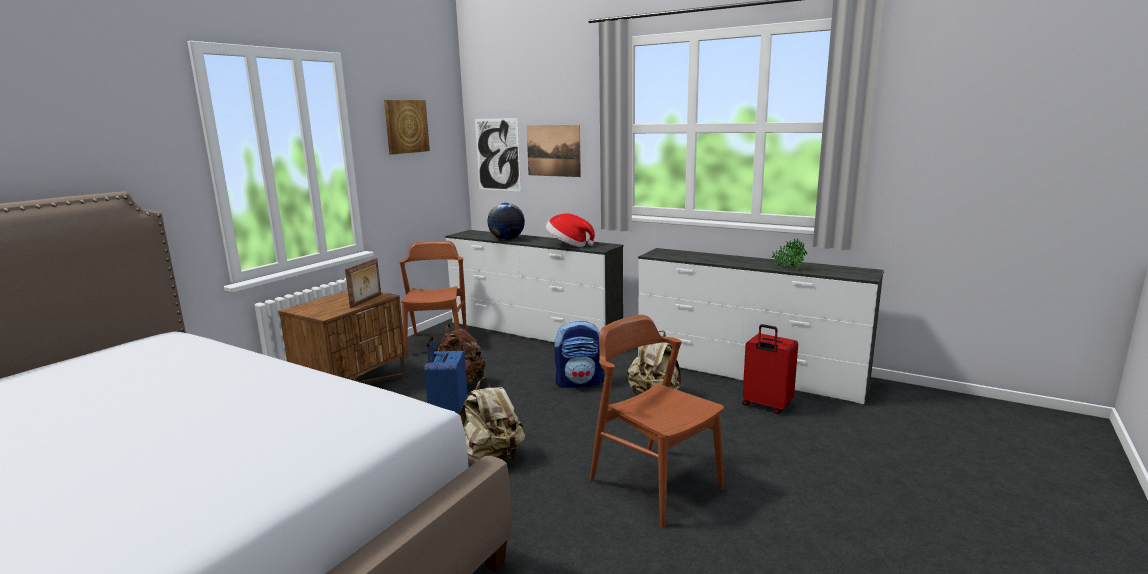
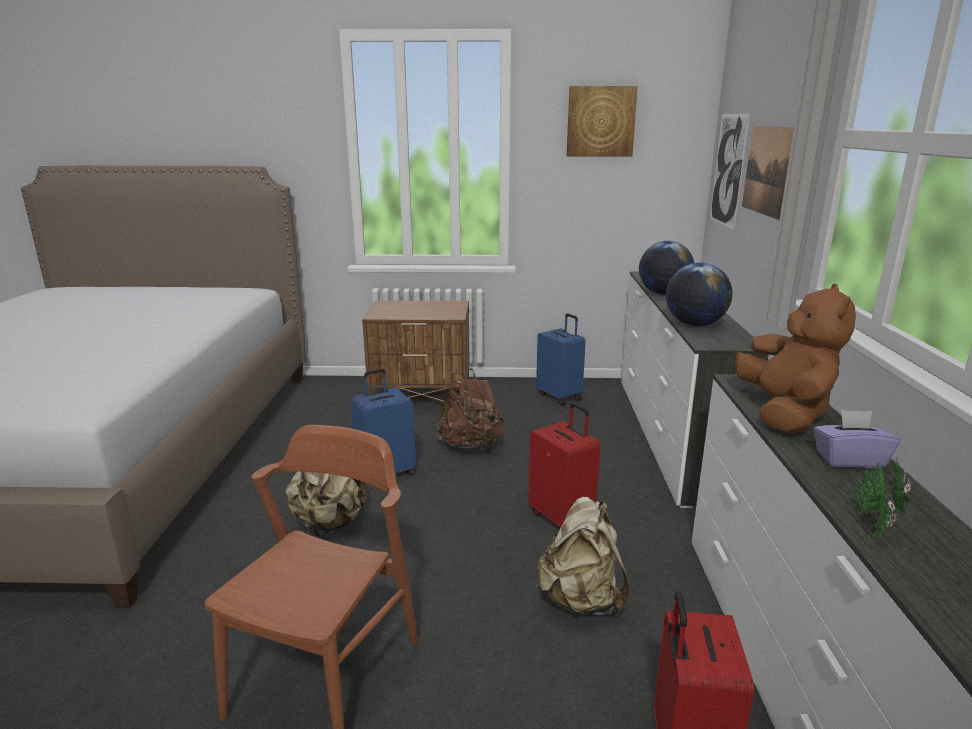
camera: 60 degrees right, 5 degrees up
(366, 301) = (431, 315): picture frame -> none
(437, 343) = (560, 396): brown chair -> blue suitcase
(568, 245) = (694, 325): hat -> globe
(580, 382) = (563, 518): backpack -> red suitcase
(694, 257) = (784, 414): none -> brown plush toy
(741, 260) = (849, 460): none -> purple tissue box

